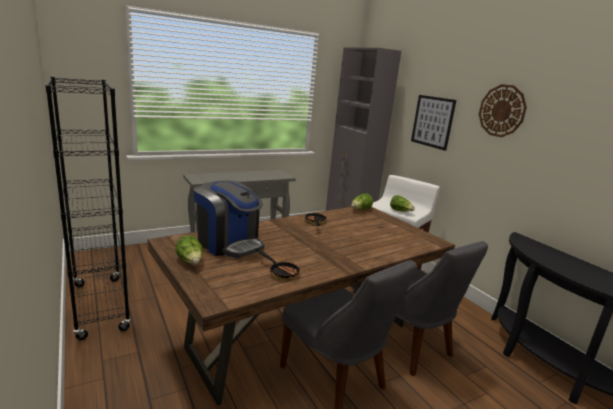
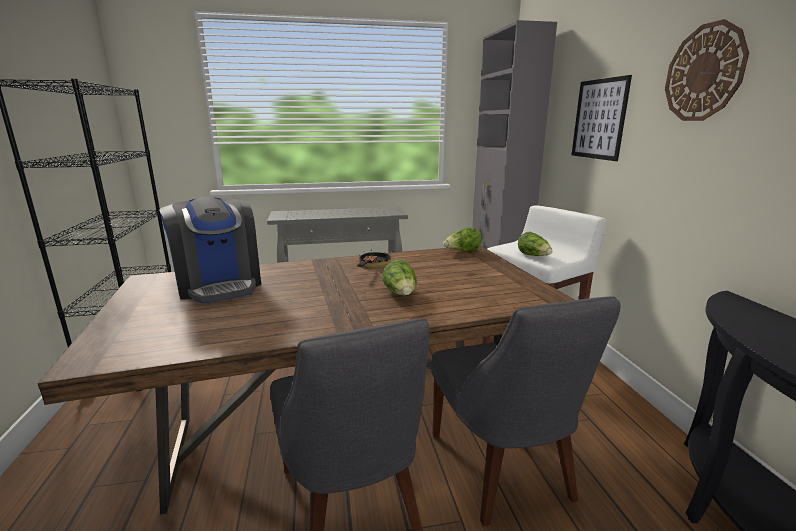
camera: 20 degrees right, 0 degrees up
(190, 261) = (139, 304): lettuce -> lettuce (401, 294)
(280, 272) = (237, 327): frying pan -> none

